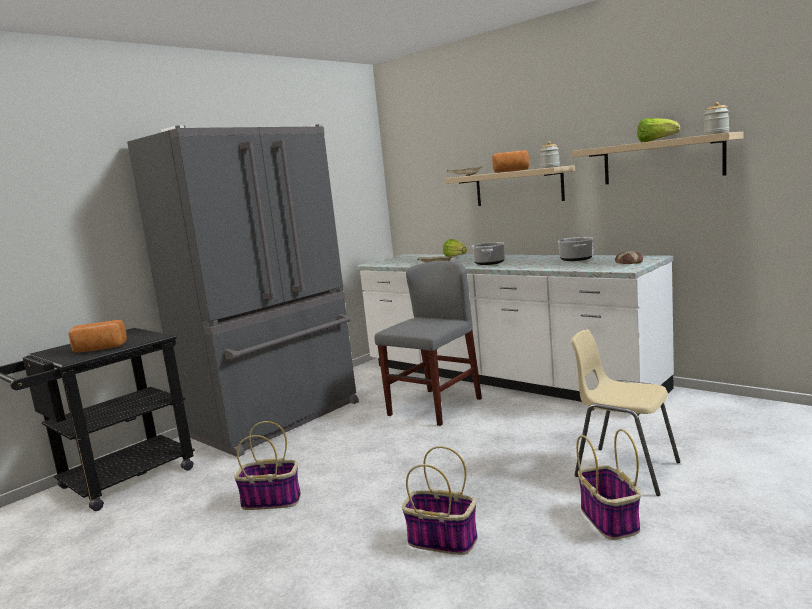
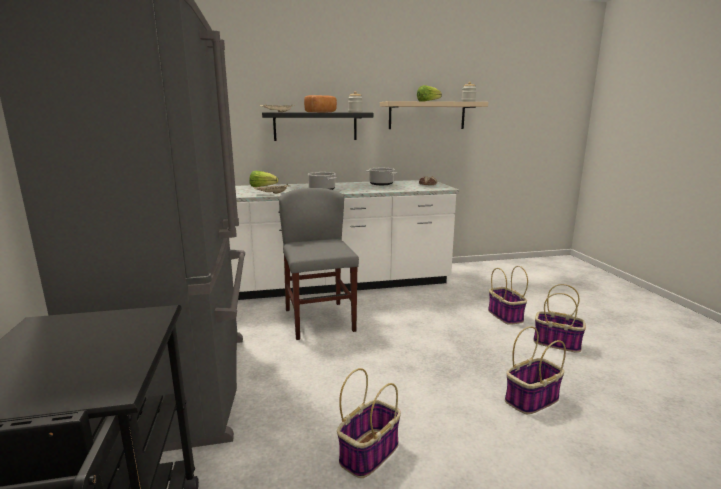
camera: 55 degrees left, 5 degrees up
(99, 349) = (106, 358): bread -> none
(518, 187) = (315, 126): beige shelf -> black shelf
(624, 469) = (504, 315): beige chair -> basket

